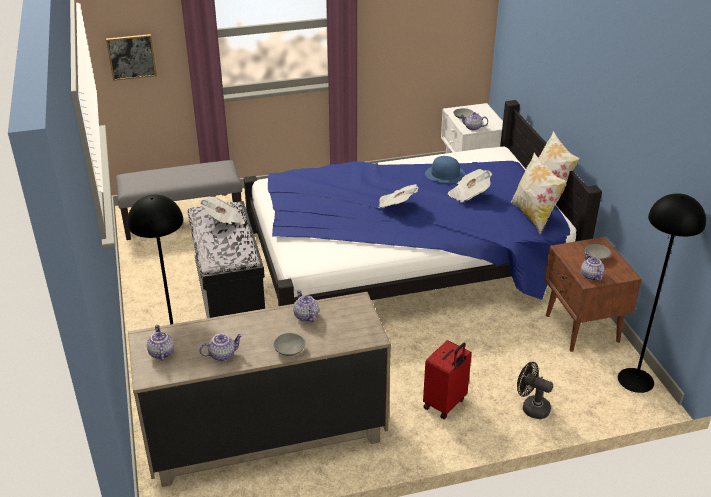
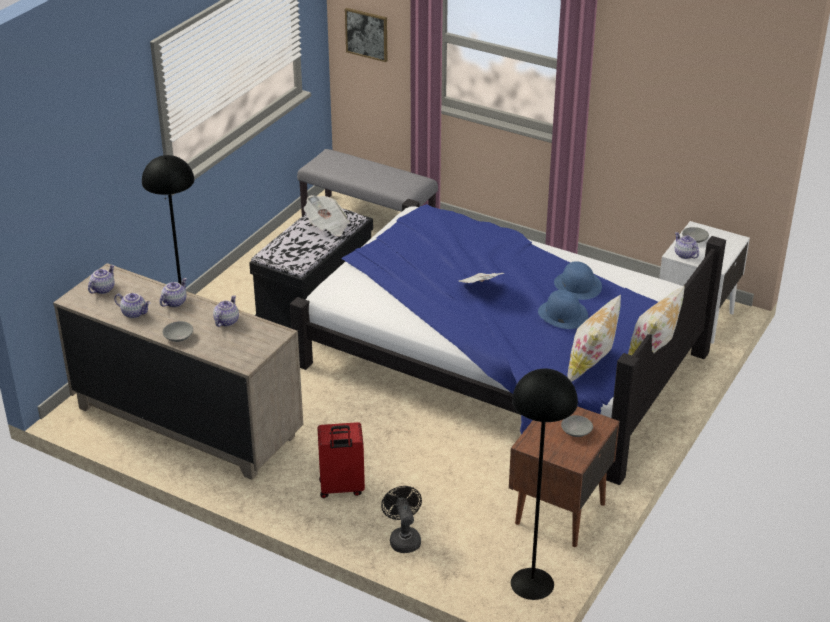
camera: 45 degrees right, 0 degrees up
(468, 195) = (562, 314): newspaper -> blue hat
(590, 275) = (538, 442): teapot -> teapot (174, 302)

